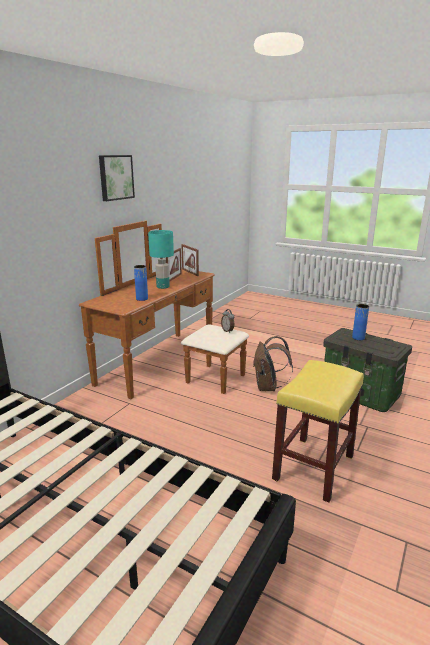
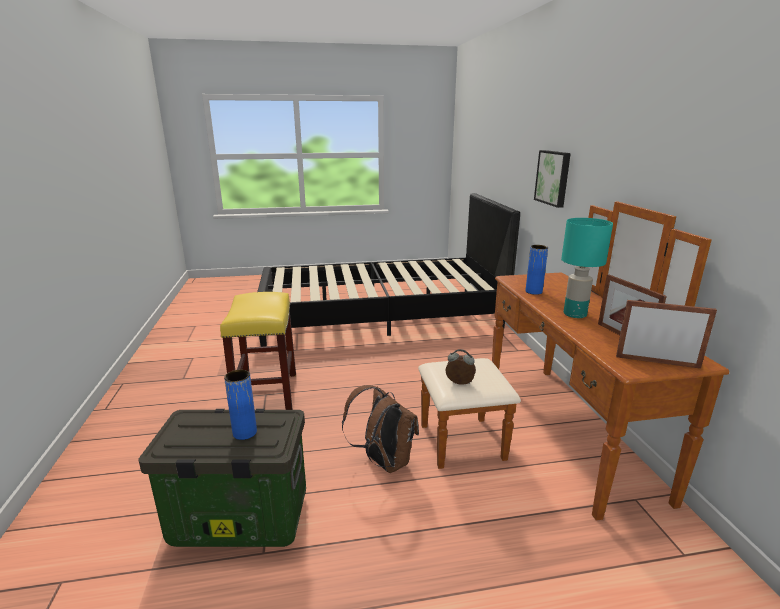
camera: 140 degrees right, 0 degrees up
(115, 177) = (653, 124): picture -> picture (553, 177)

